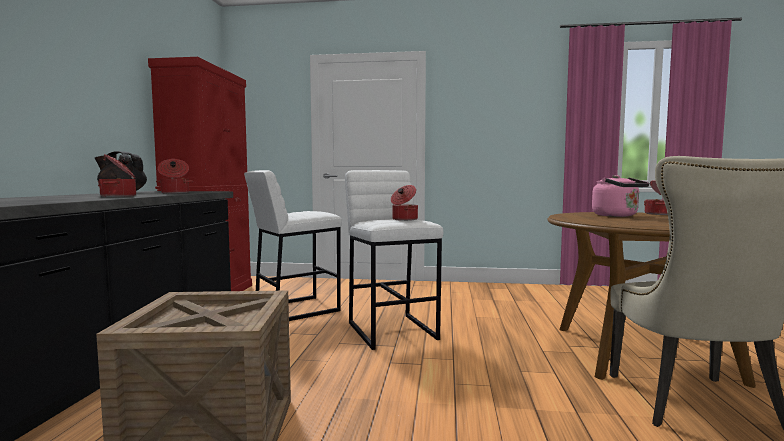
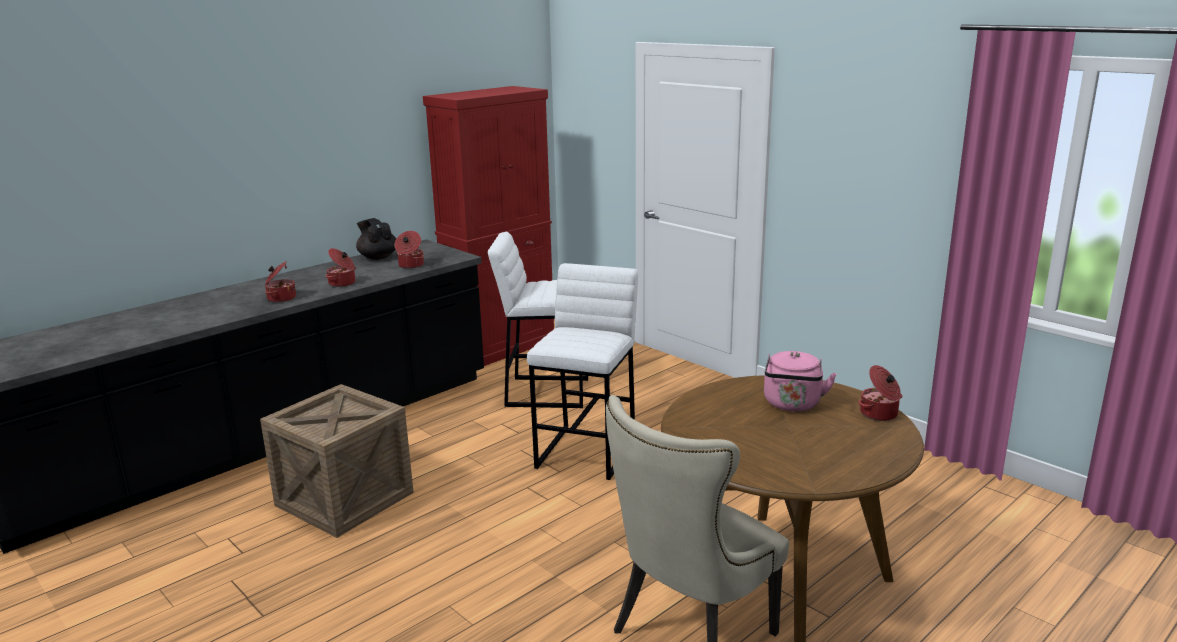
camera: 40 degrees right, 15 degrees up
(404, 219) = (581, 341): cooking pot -> cooking pot (281, 298)

